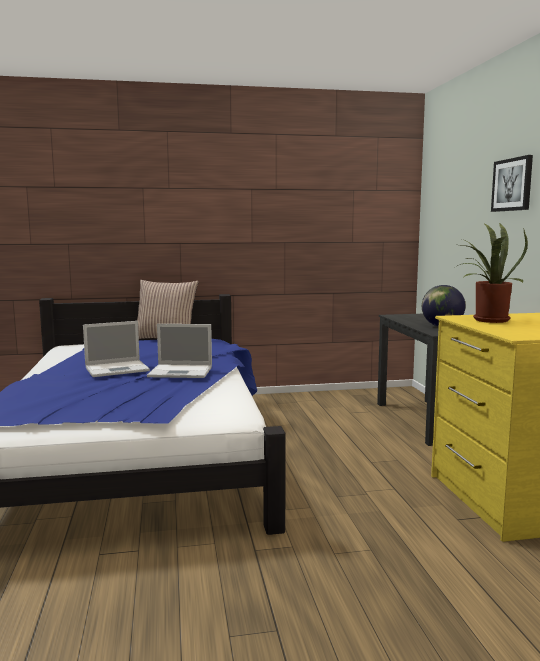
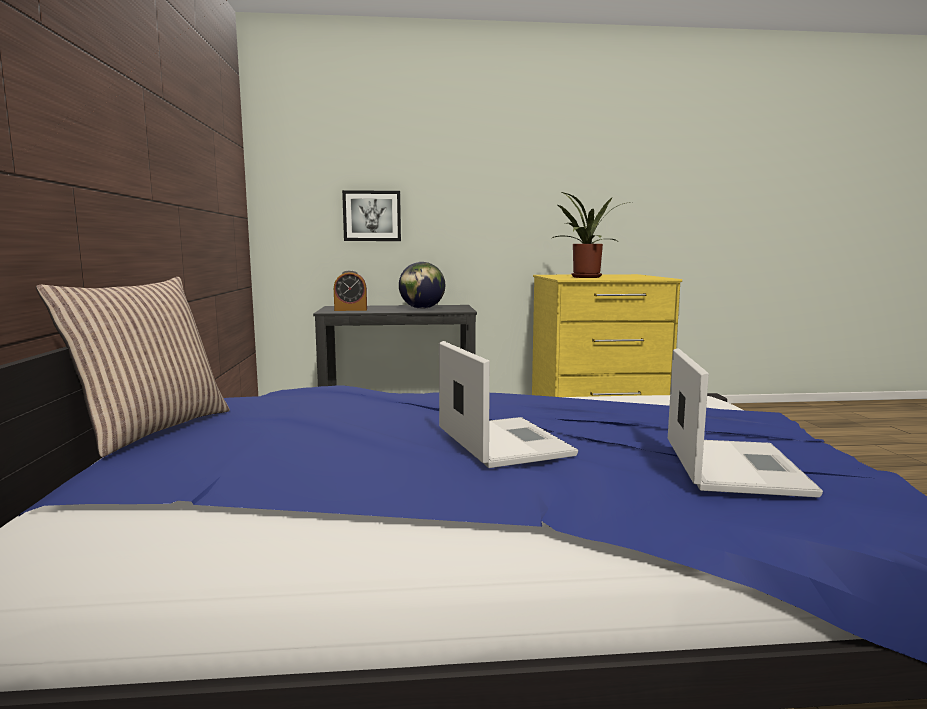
camera: 85 degrees left, 0 degrees up
(182, 372) = (527, 406): laptop -> laptop (733, 466)
(408, 317) = (350, 310): none -> alarm clock
(512, 184) = (461, 159): picture -> picture (372, 216)

